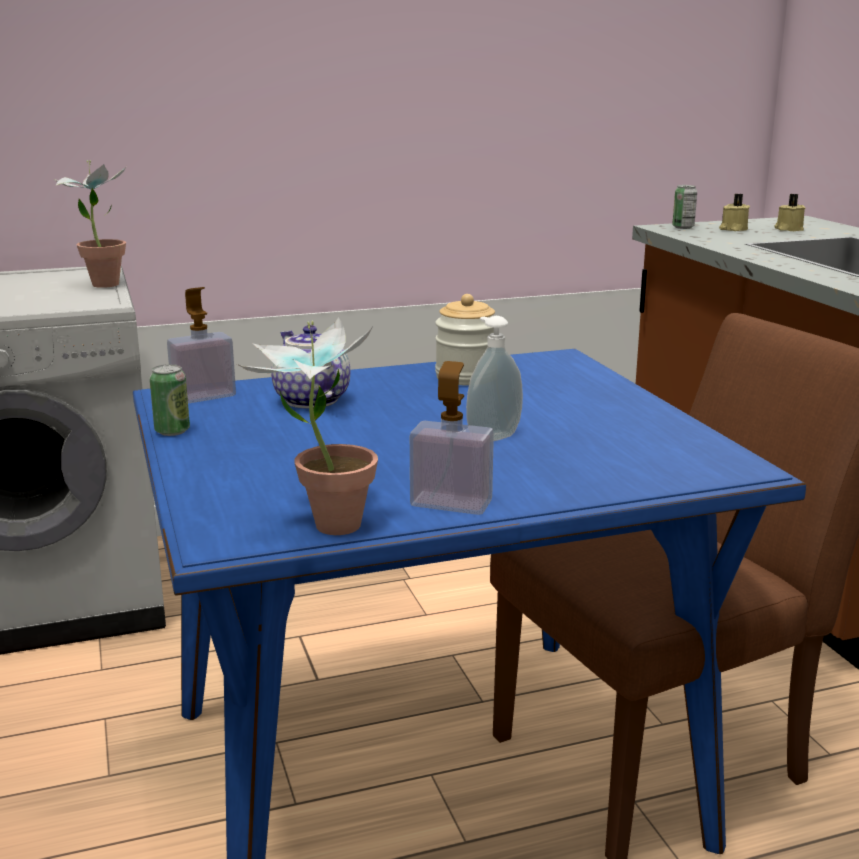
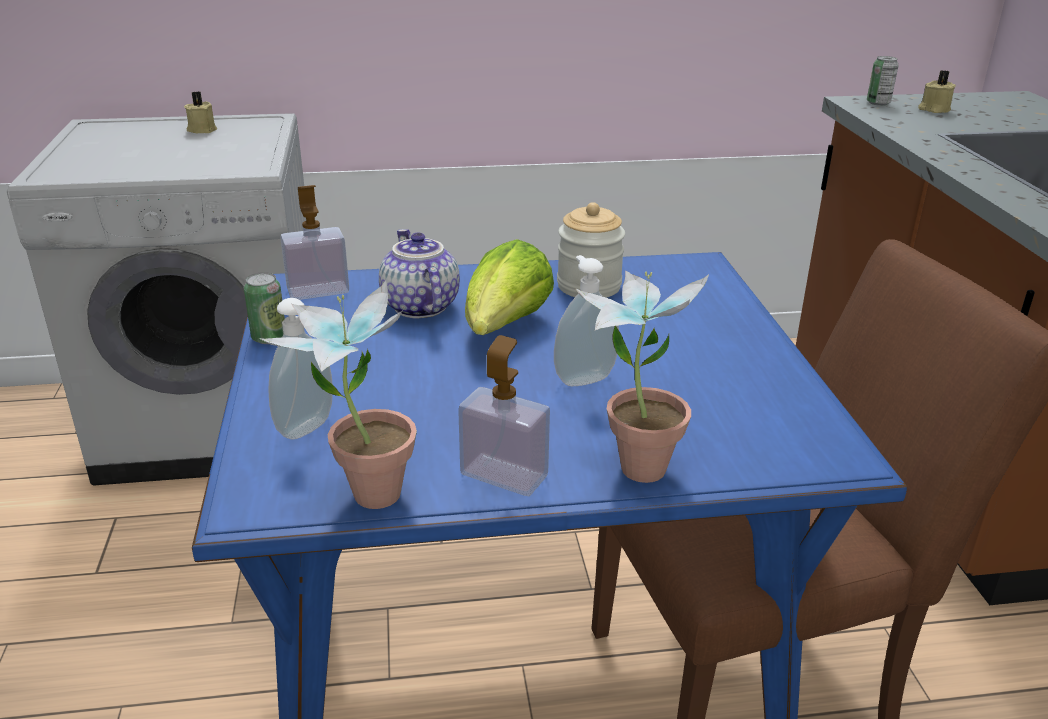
camera: 10 degrees right, 10 degrees up
(102, 283) = (265, 139): potted plant -> potted plant (634, 459)
(247, 489) = (309, 429): none -> soap dispenser
(401, 409) = (504, 328): none -> lettuce
(788, 229) = (997, 113): beige candle -> beige candle (202, 129)

